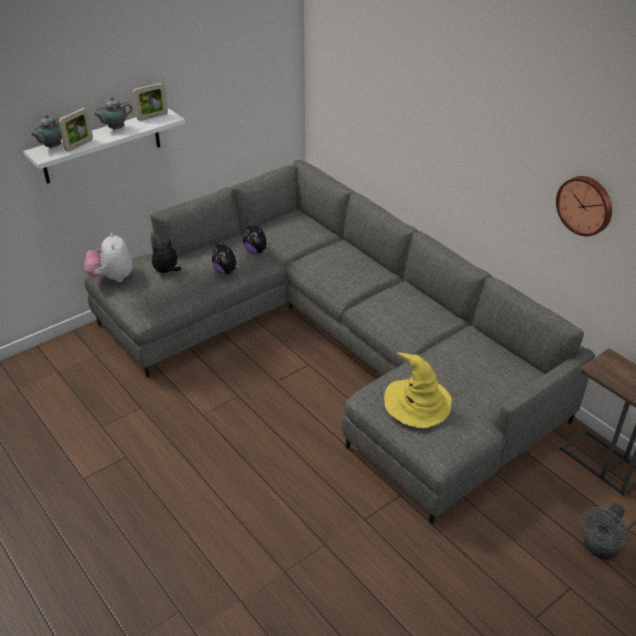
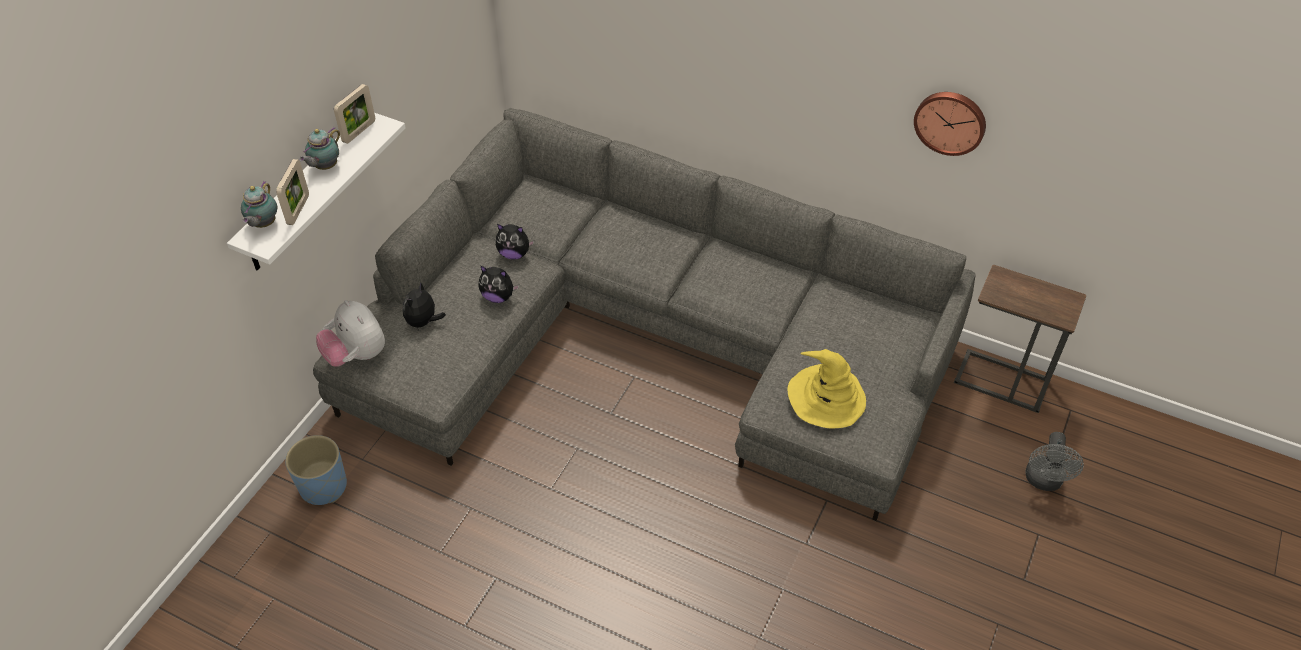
camera: 25 degrees left, 10 degrees up
(60, 362) = (323, 487): none -> blue planter

